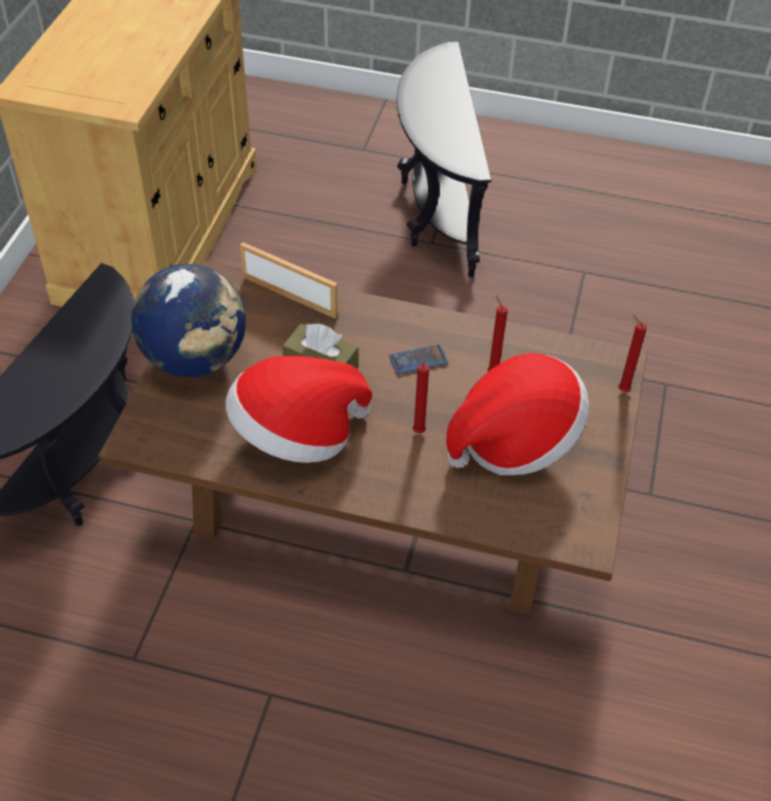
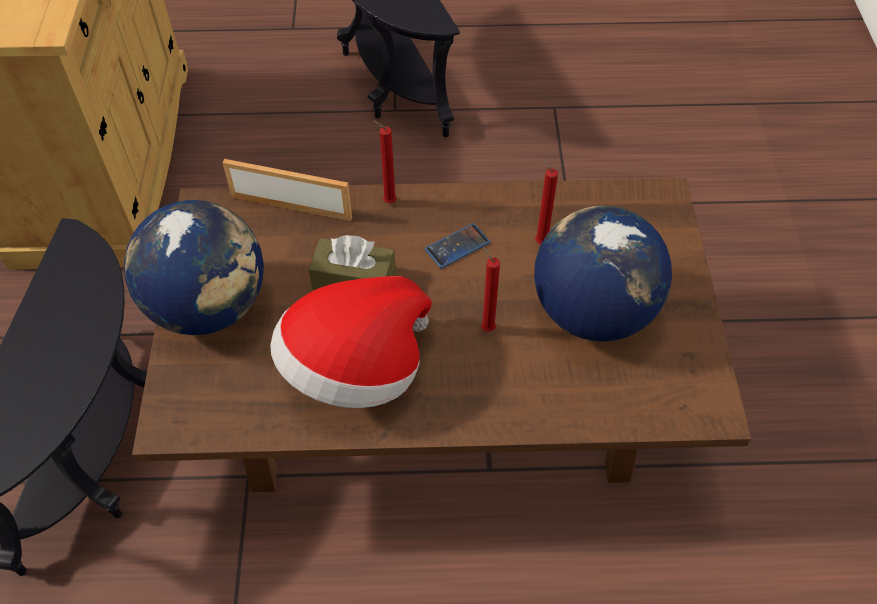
camera: 15 degrees left, 5 degrees up
(514, 439) = (592, 311): hat -> globe
(621, 389) = (678, 228): red candle -> red candle (387, 201)

